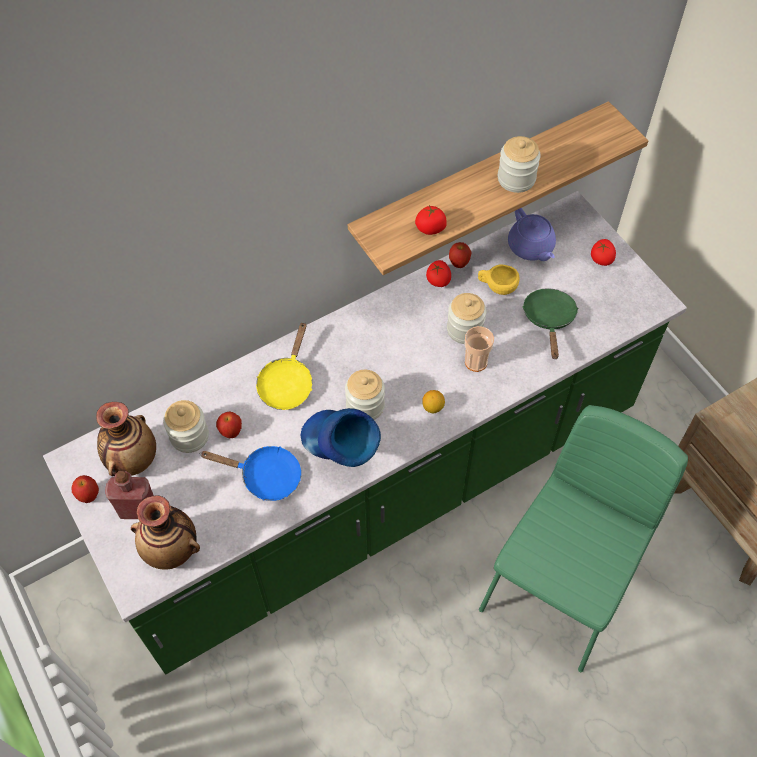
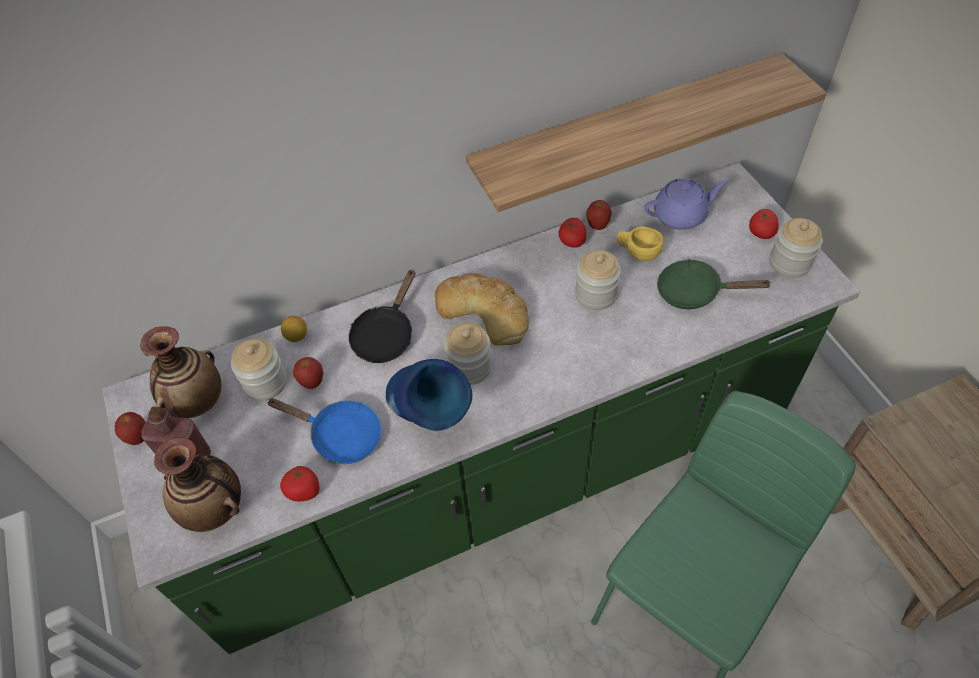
camera: 10 degrees right, 5 degrees down
(287, 383) = (385, 335): yellow frying pan -> black frying pan
(370, 353) = (484, 311): none -> bread
(430, 228) = (560, 165): tomato -> tomato (304, 491)
(433, 407) = (547, 376): lemon -> lemon (297, 336)
(476, 362) = (604, 330): cup -> none
(516, 179) = (667, 121): jar -> jar (789, 263)
(531, 247) = (681, 215): purple teapot -> purple teapot turned 90 degrees counterclockwise
(549, 320) = (695, 292): green frying pan -> green frying pan turned 90 degrees counterclockwise

